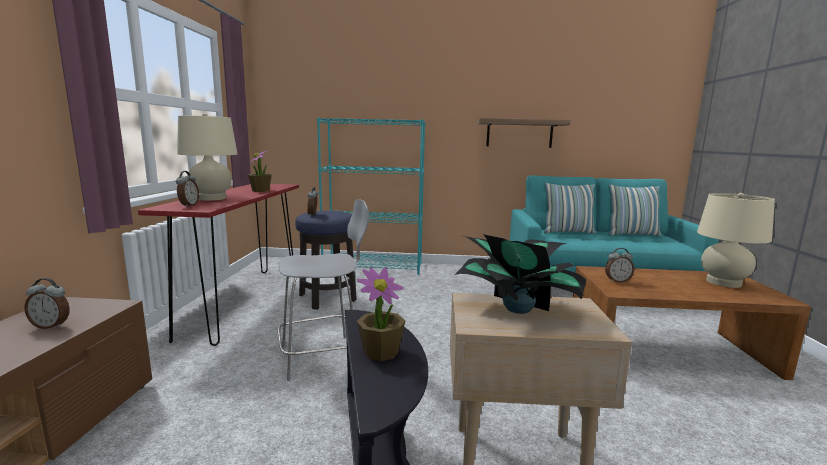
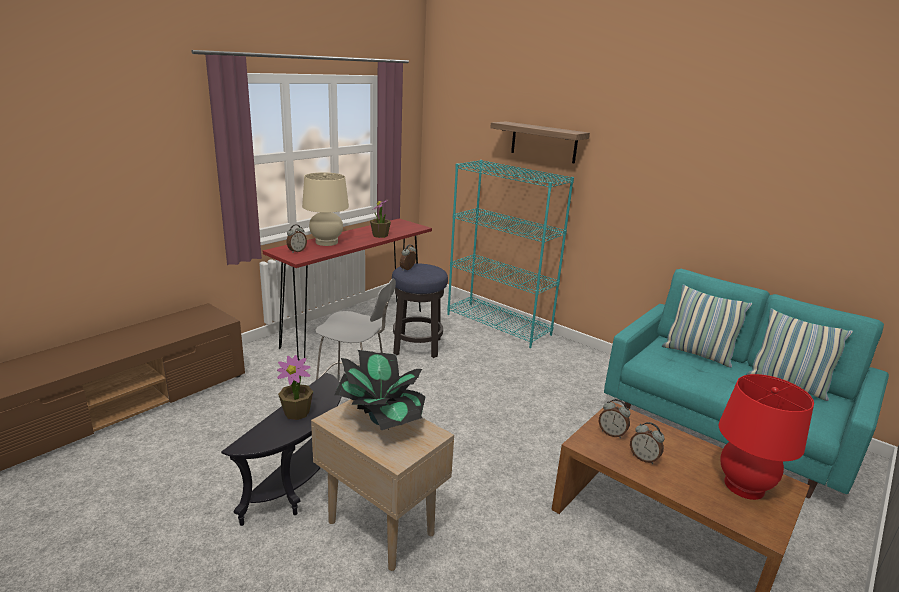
camera: 35 degrees right, 10 degrees up
(51, 326) = (185, 326): alarm clock -> alarm clock (644, 458)
(519, 133) = (685, 210): shelf -> shelf (543, 142)
(723, 282) = (744, 486): beige table lamp -> red table lamp

